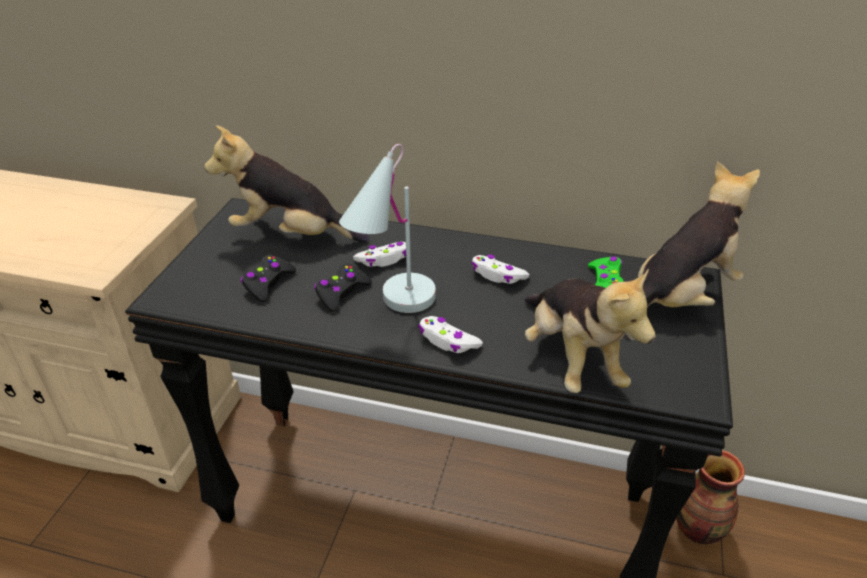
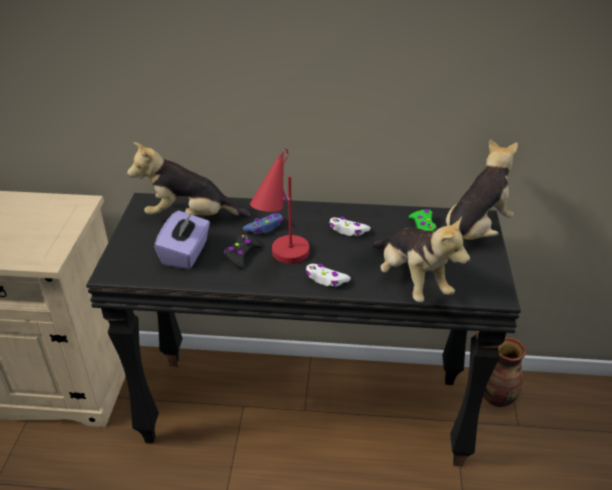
camera: 10 degrees left, 0 degrees up
(268, 283) = (186, 254): black game controller -> purple tissue box
(384, 259) = (265, 227): white game controller -> blue game controller
(392, 308) = (281, 261): white table lamp -> red table lamp

